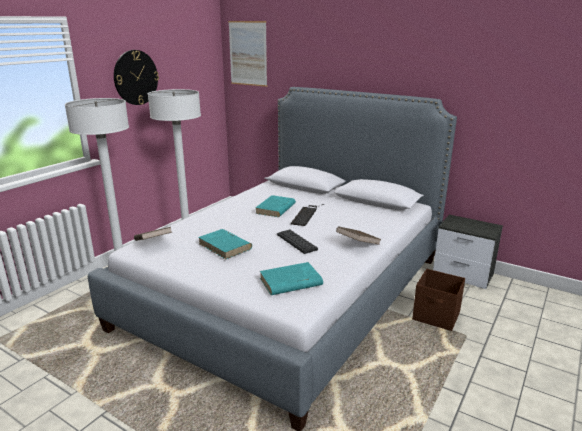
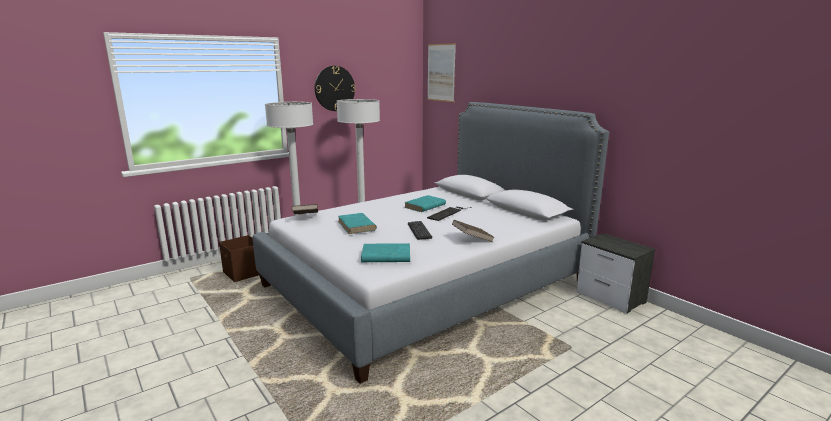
camera: 20 degrees right, 5 degrees down
(436, 317) = (553, 327): brown storage box -> brown storage box (243, 273)

